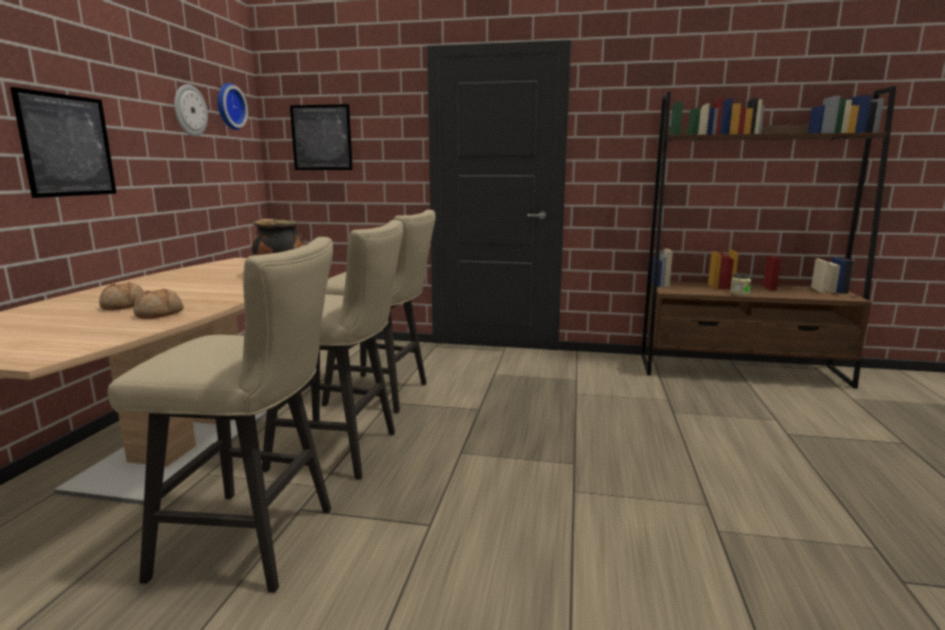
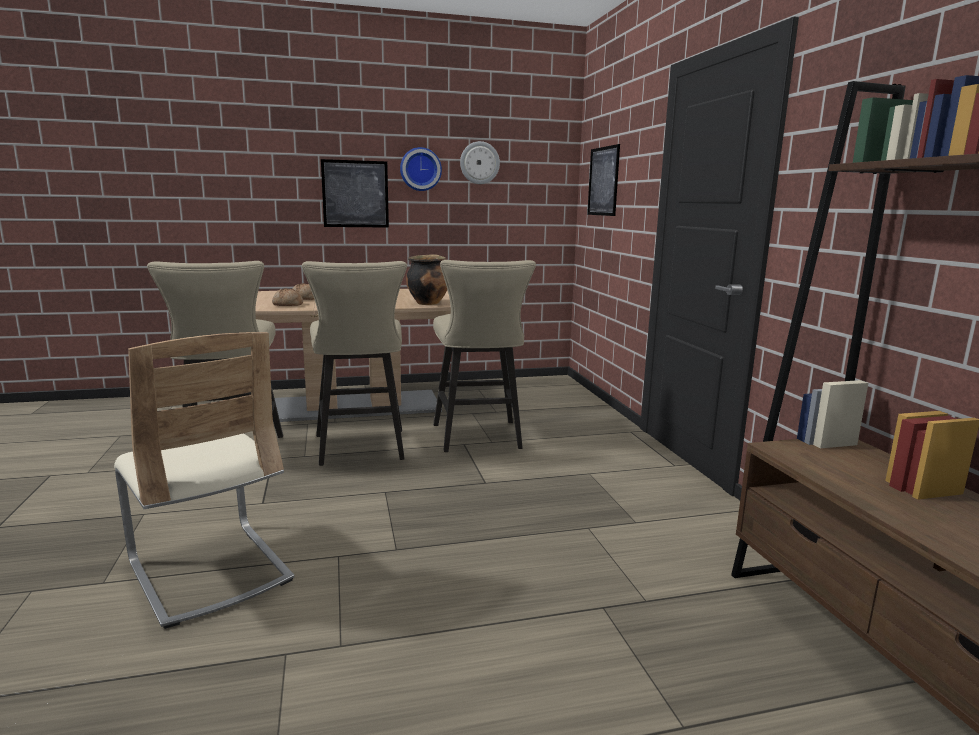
camera: 65 degrees right, 0 degrees up
(228, 106) = (532, 155): wall clock -> wall clock (420, 169)
(573, 568) = (209, 571): none -> beige chair
(739, 293) = (882, 503): jar -> none

